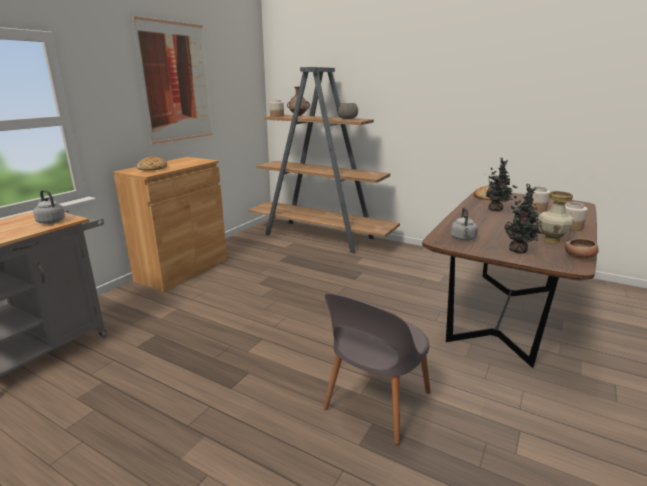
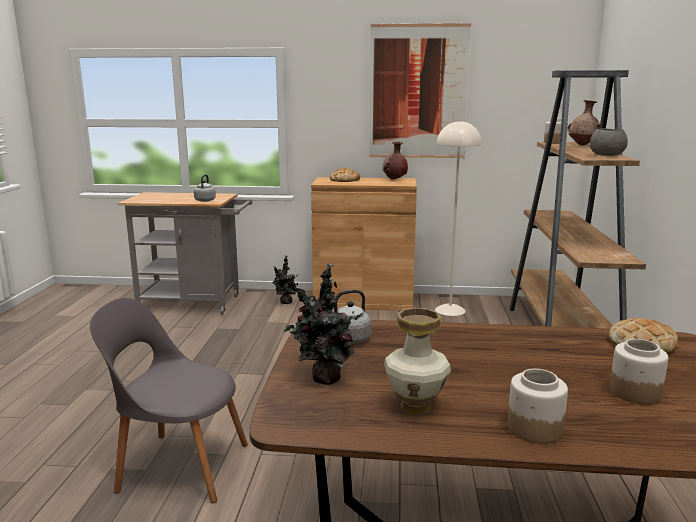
camera: 65 degrees right, 5 degrees down
(181, 160) = (394, 179): none -> brown vase
(243, 249) = (450, 310): none -> beige floor lamp
(496, 210) = (552, 355): potted plant -> potted plant (285, 302)
(580, 257) = (336, 432): bowl -> none

